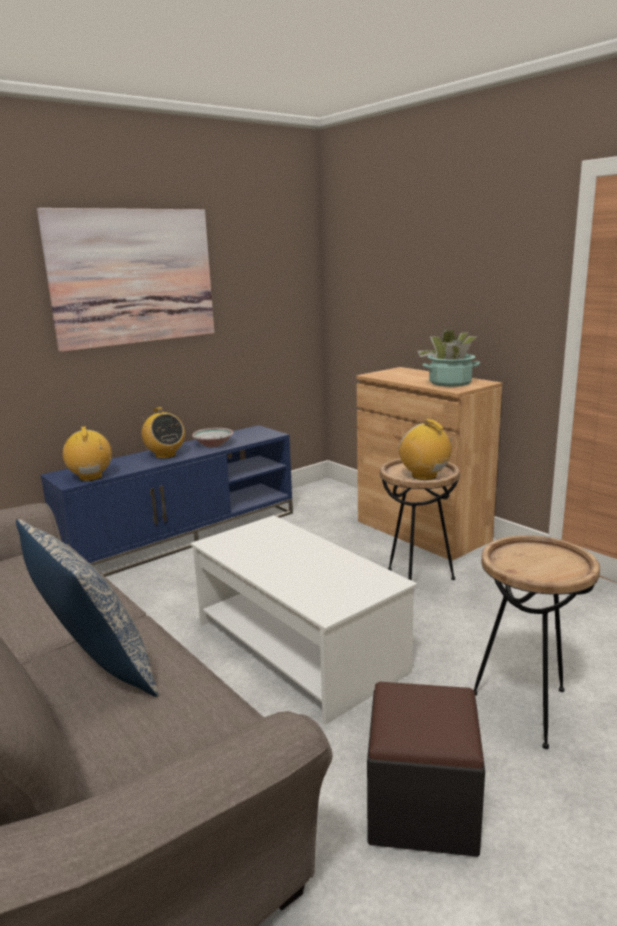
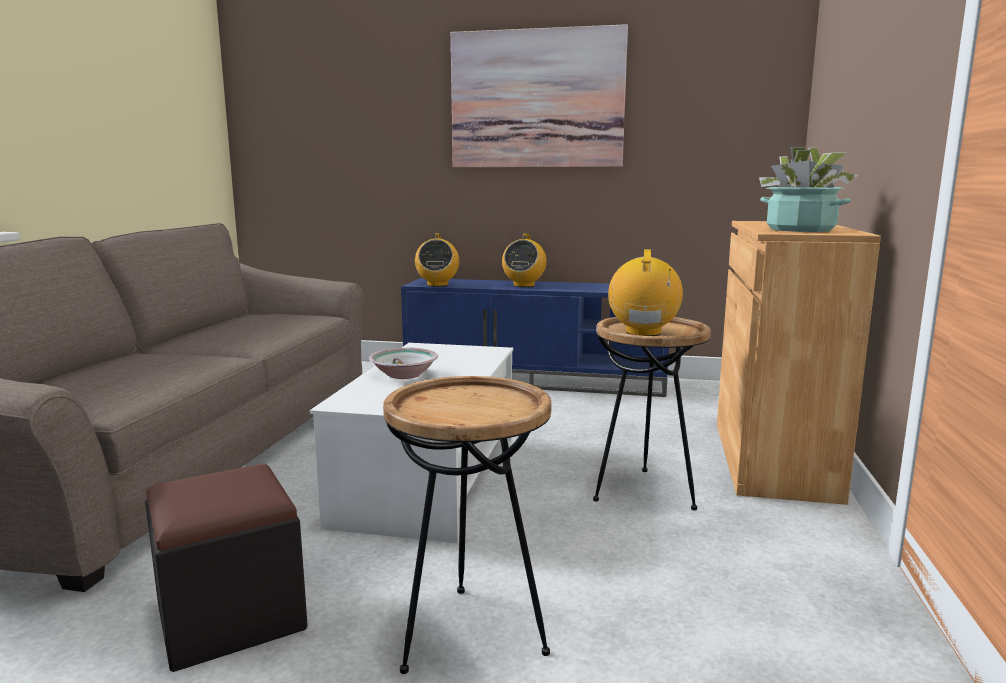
camera: 50 degrees right, 5 degrees down
(91, 477) = (437, 284): radio -> radio turned 150 degrees clockwise
(95, 670) = (153, 363): pillow -> none
(213, 444) = (581, 287): bowl -> bowl (404, 374)

